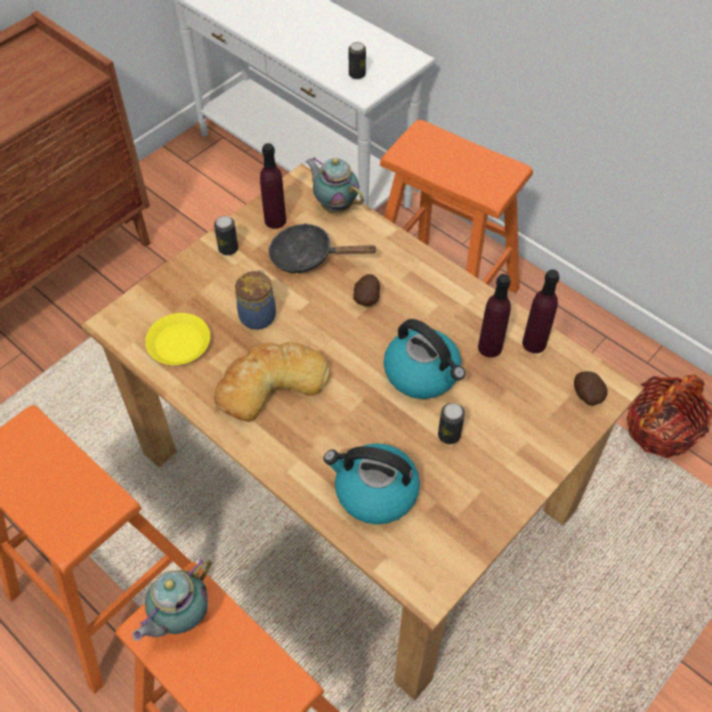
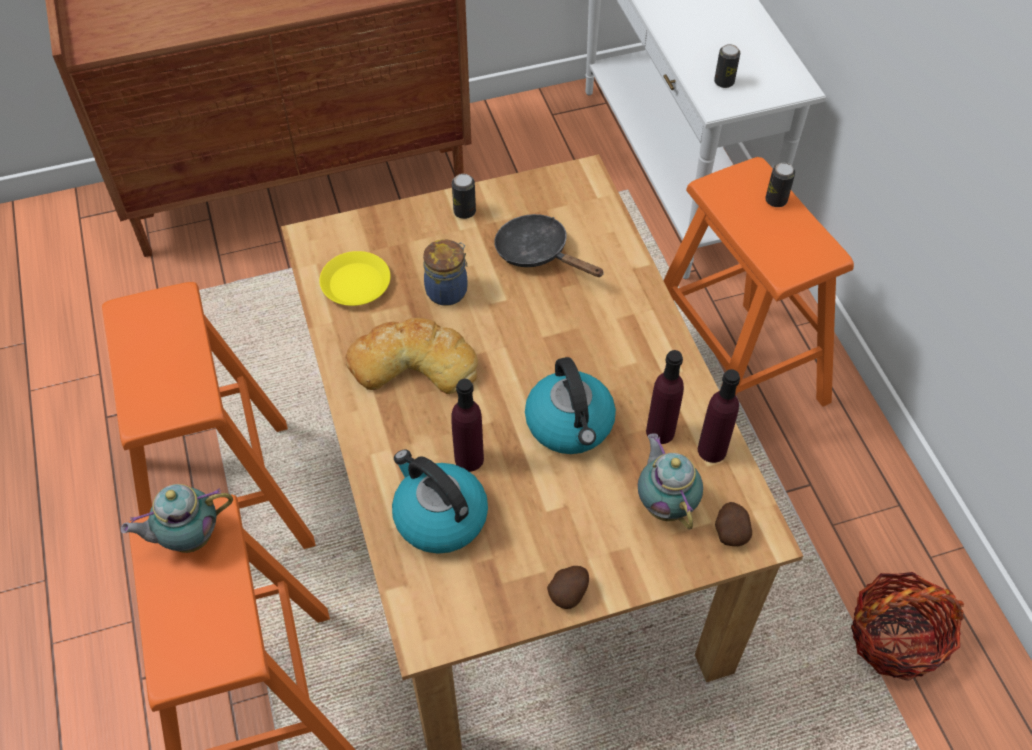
camera: 30 degrees right, 0 degrees up
(275, 220) = (530, 202): purple bottle -> purple bottle (469, 459)
(335, 205) = (601, 212): teapot -> teapot (665, 503)
(367, 297) = (568, 321): potato -> potato (569, 592)
(449, 435) = (552, 499): can -> can (776, 200)

